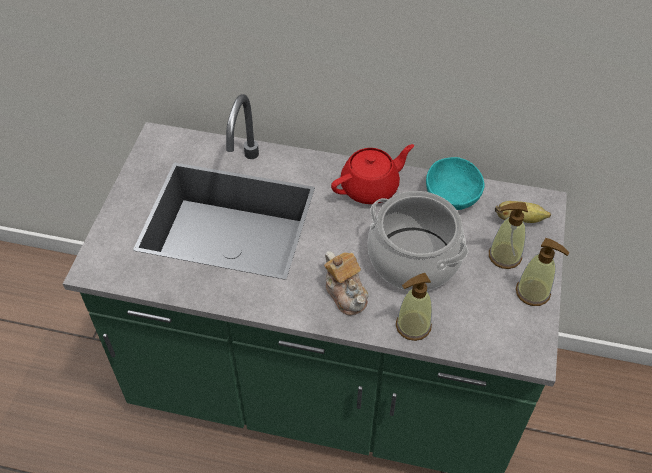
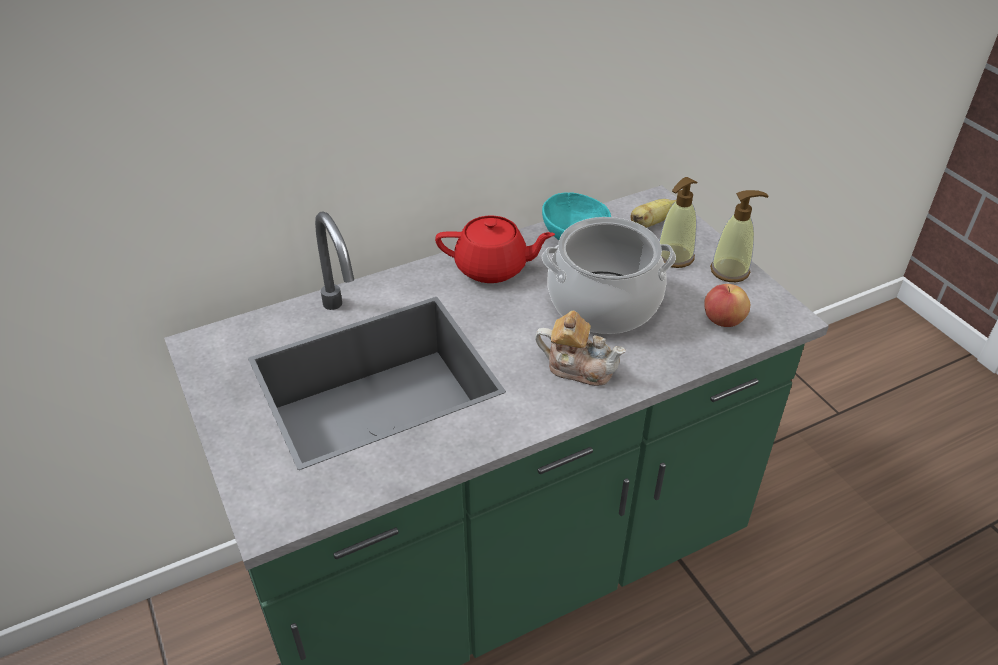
camera: 40 degrees left, 10 degrees down
(371, 187) = (493, 268): red teapot -> red teapot turned 75 degrees clockwise
(413, 326) = (670, 356): soap dispenser -> none
(480, 325) = (723, 321): none -> apple

